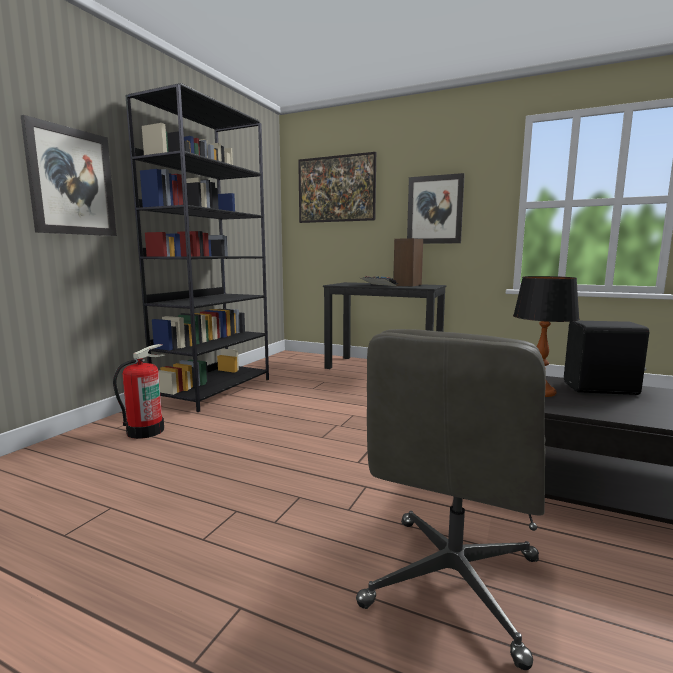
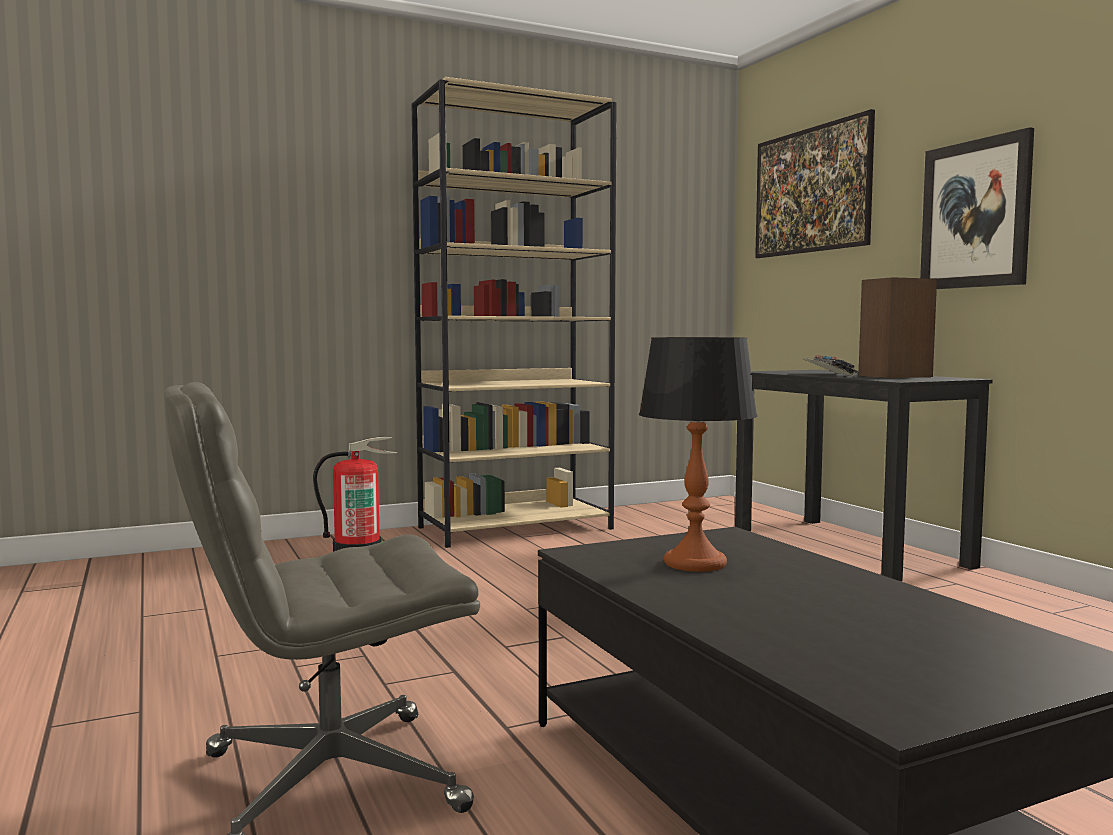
camera: 40 degrees right, 5 degrees down
(72, 182) = (330, 224): picture -> none
(215, 390) = (516, 528): black bookcase -> beige bookcase
(602, 389) = (830, 585): black speaker -> none

